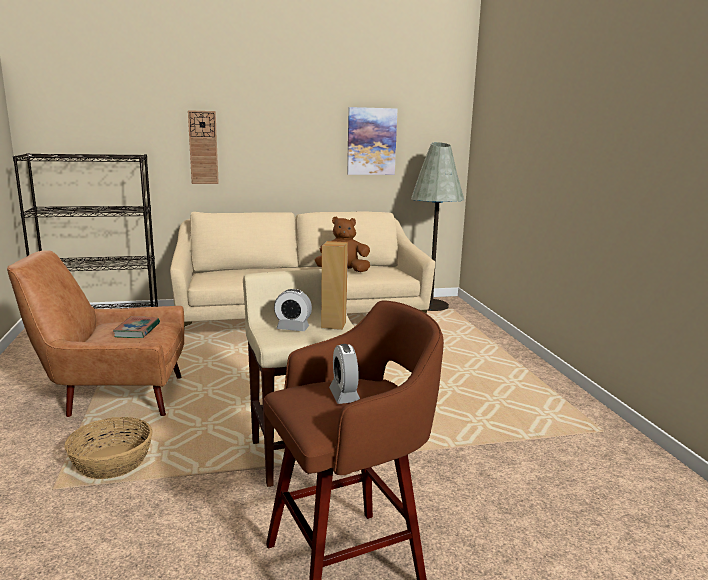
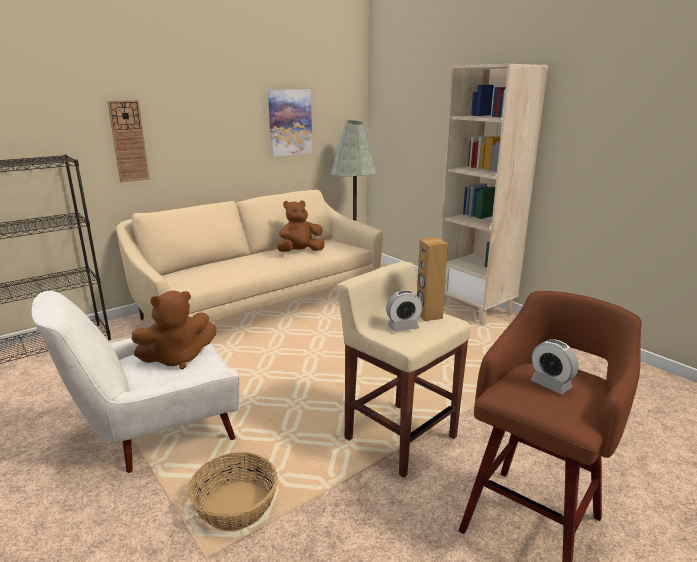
camera: 25 degrees left, 5 degrees up
(114, 397) = (158, 434): brown armchair -> white armchair
(137, 330) = (177, 358): book -> brown plush toy
(522, 368) = (476, 311): none -> beige bookcase

